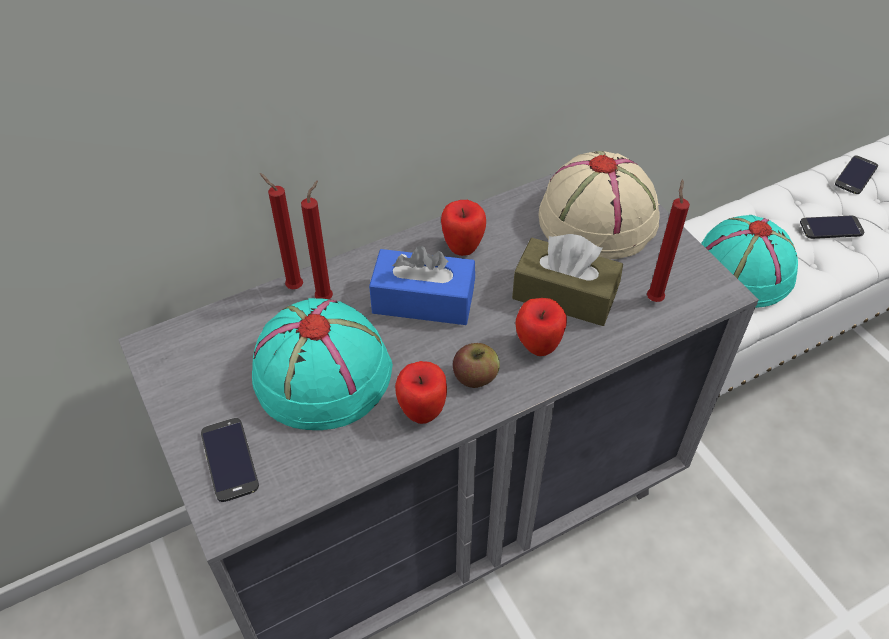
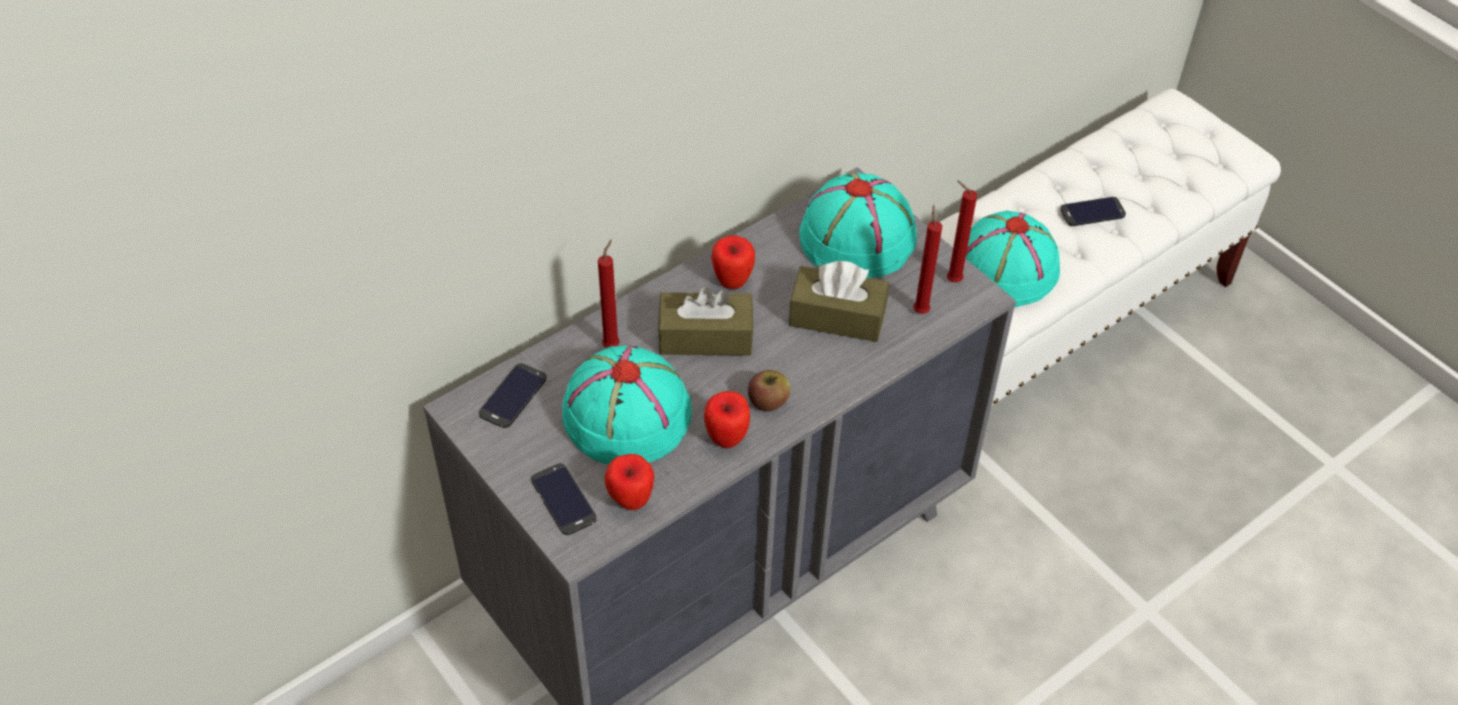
camera: 10 degrees left, 0 degrees up
(292, 286) = (577, 337): red candle -> red candle (951, 280)
(423, 300) = (705, 337): blue tissue box -> brown tissue box
(538, 347) = (820, 368): apple -> apple (631, 501)
(598, 218) = (858, 237): beige hat -> turquoise hat
(856, 175) = (1115, 151): phone -> phone (513, 396)

